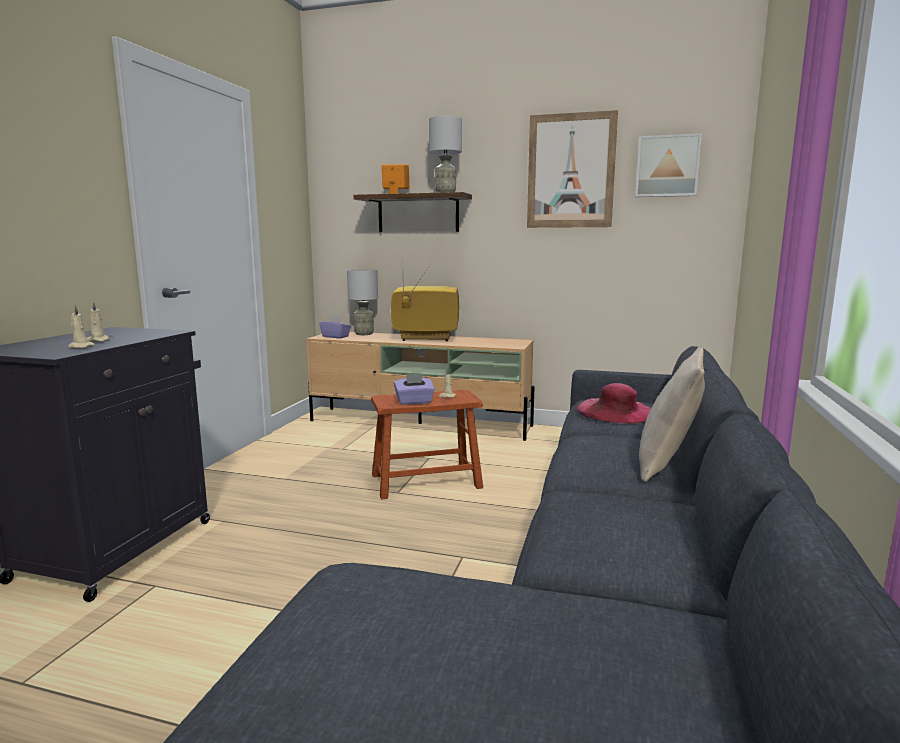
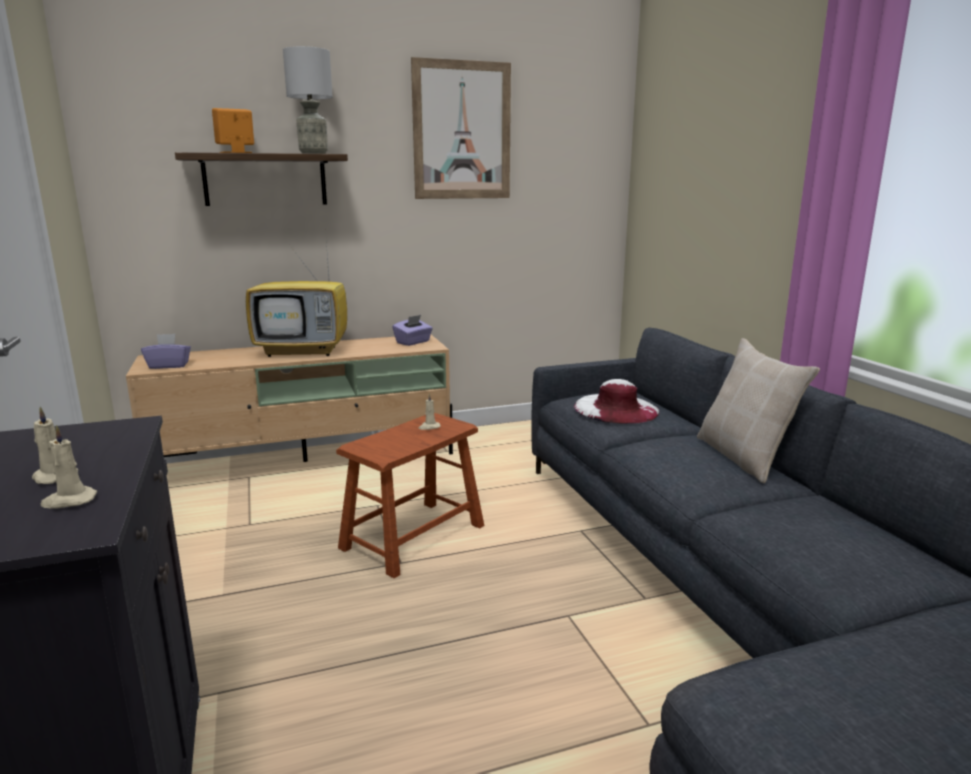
camera: 35 degrees left, 5 degrees up
(364, 334) = (202, 355): grey table lamp -> none
(414, 402) = (407, 444): purple tissue box -> purple tissue box (413, 342)
(424, 339) = (304, 351): television -> television turned 150 degrees counterclockwise
(616, 411) = (616, 409): pink hat -> white hat
(667, 166) = (560, 131): picture -> none

